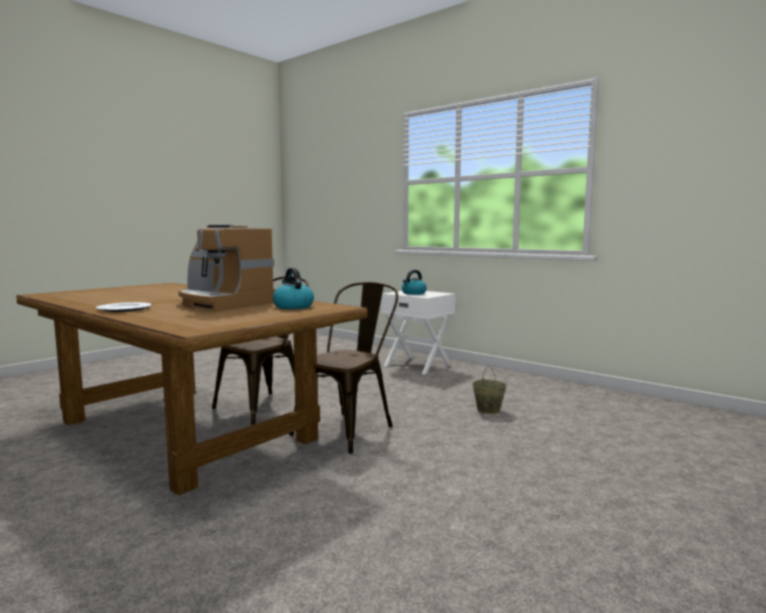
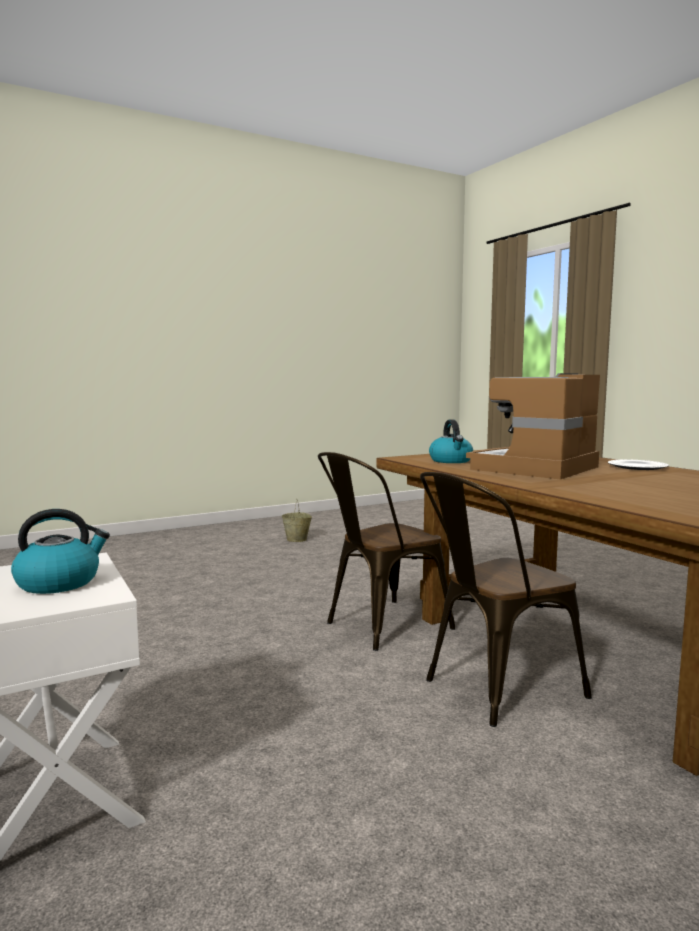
camera: 160 degrees left, 0 degrees up
(222, 303) = (535, 468): coffee machine -> coffee machine turned 105 degrees counterclockwise
(488, 410) = (182, 626): beige bucket -> beige bucket (297, 539)

